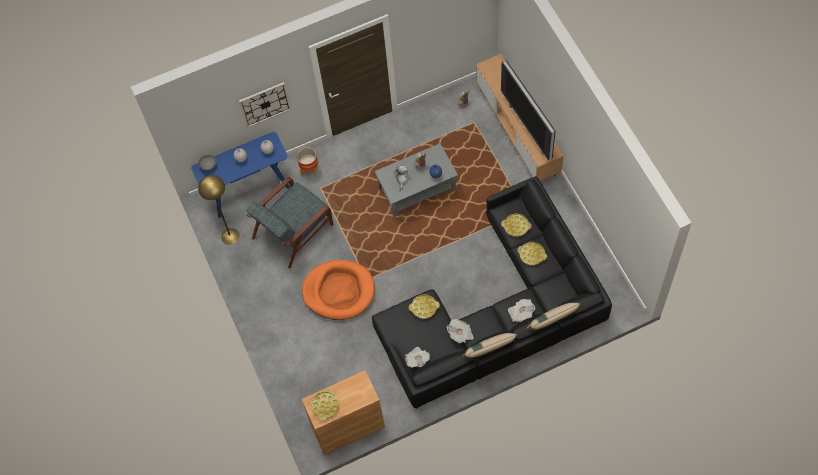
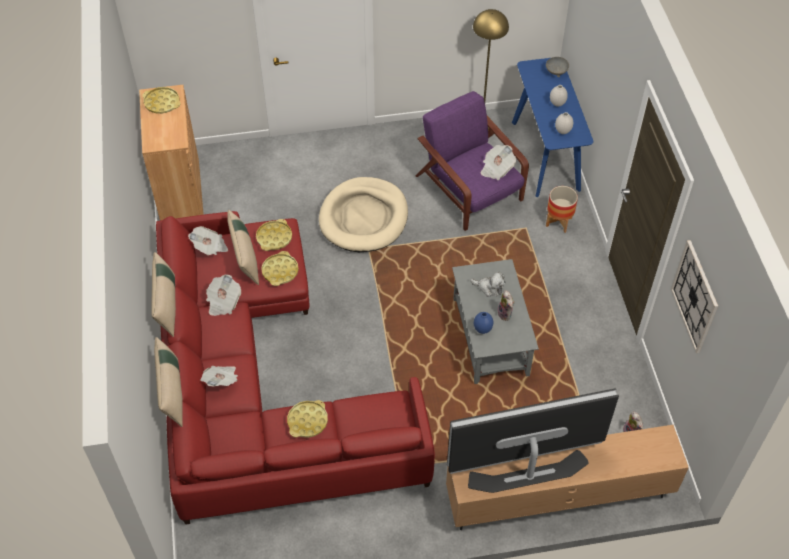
camera: 100 degrees right, 10 degrees down
(265, 104) = (606, 91): wall clock -> wall clock (695, 296)
(293, 230) = (470, 189): grey armchair -> purple armchair
(295, 197) = (496, 169): none -> newspaper
(339, 291) = (364, 218): orange dog bed -> beige dog bed
(419, 334) = (245, 258): none -> beige pillow
(497, 312) = (260, 384): black sofa -> red sofa
(516, 226) = (363, 414): yellow tray -> yellow tray (274, 238)

